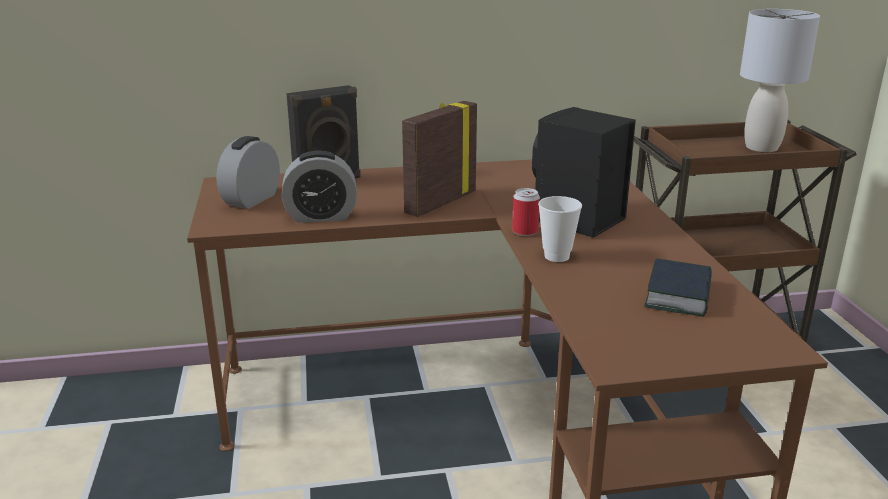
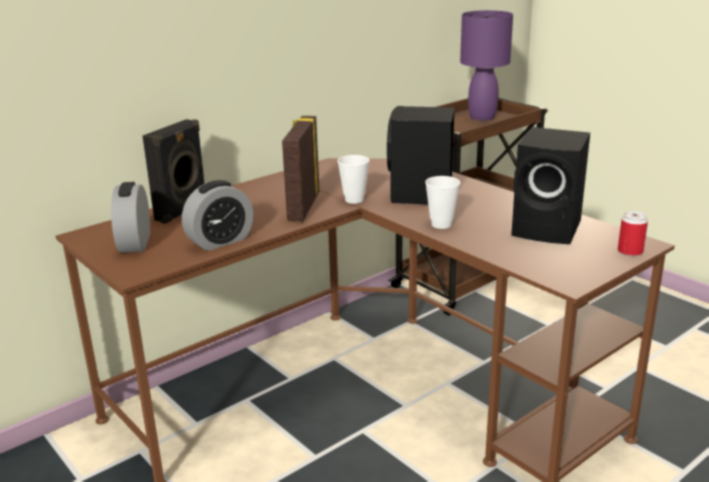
camera: 30 degrees left, 0 degrees up
(500, 208) = (354, 200): none -> cup
(525, 231) = (396, 213): can -> can (630, 252)
(678, 295) = (549, 229): book -> black speaker
(761, 147) = (481, 117): grey table lamp -> purple table lamp

